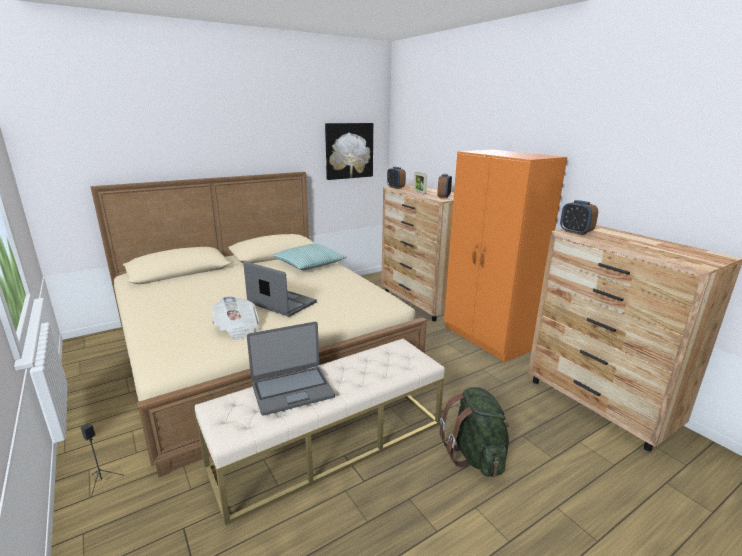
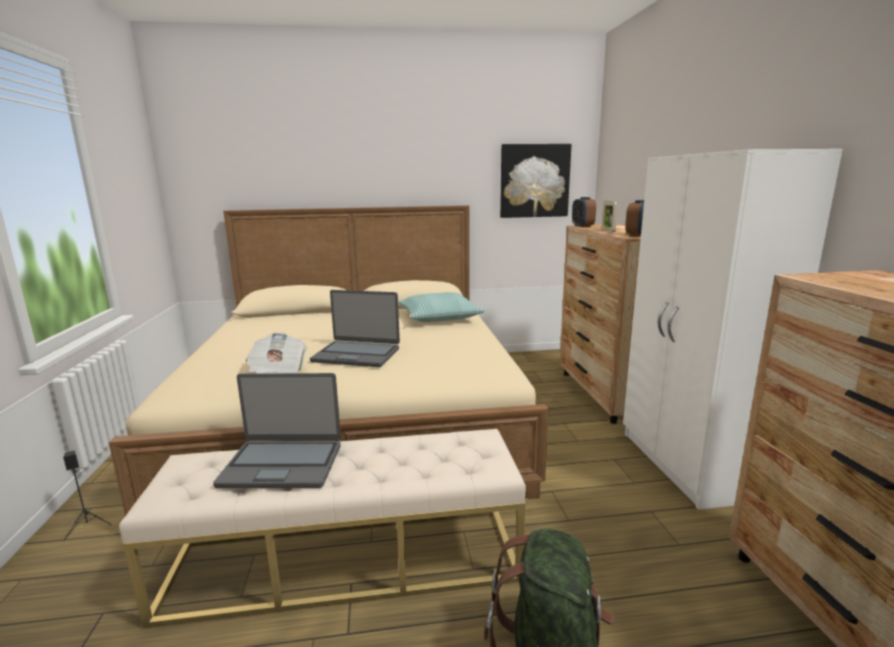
camera: 25 degrees right, 5 degrees down
(281, 303) = (357, 355): laptop -> laptop turned 135 degrees clockwise
(487, 338) = (688, 465): orange wardrobe -> white wardrobe
(575, 232) = (827, 278): alarm clock -> none

